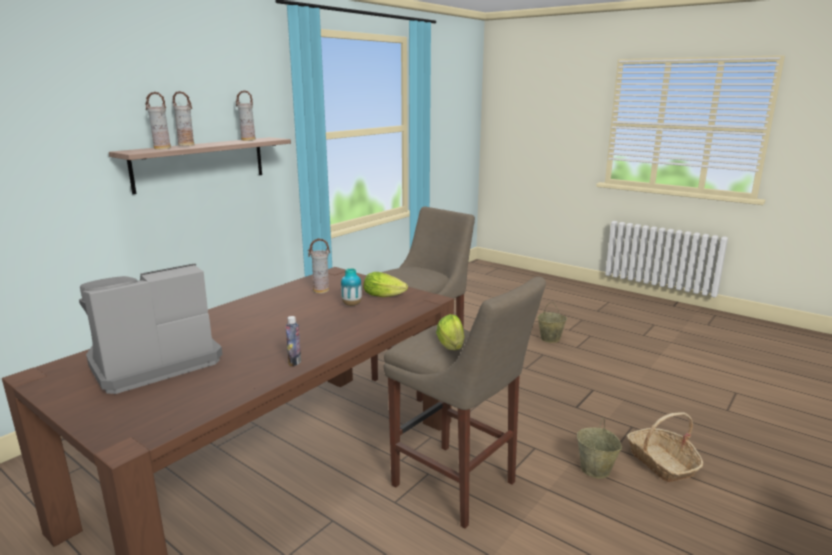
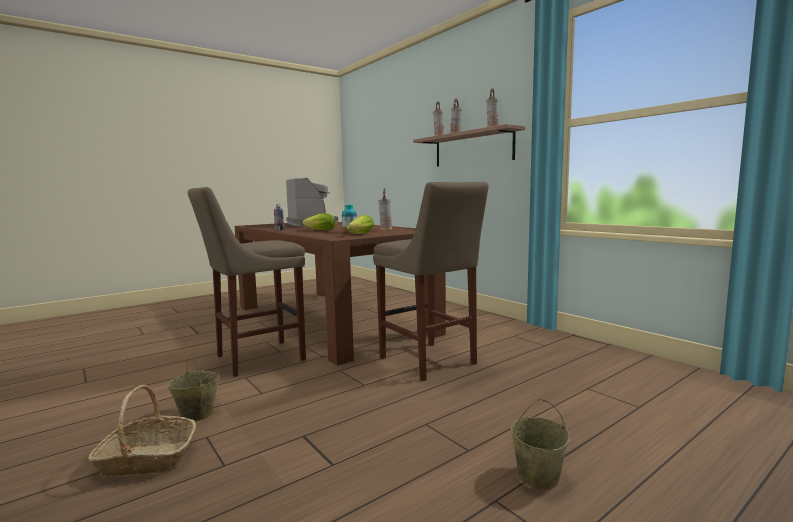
camera: 105 degrees right, 10 degrees down
(452, 346) = (253, 242): lettuce -> lettuce (319, 230)

